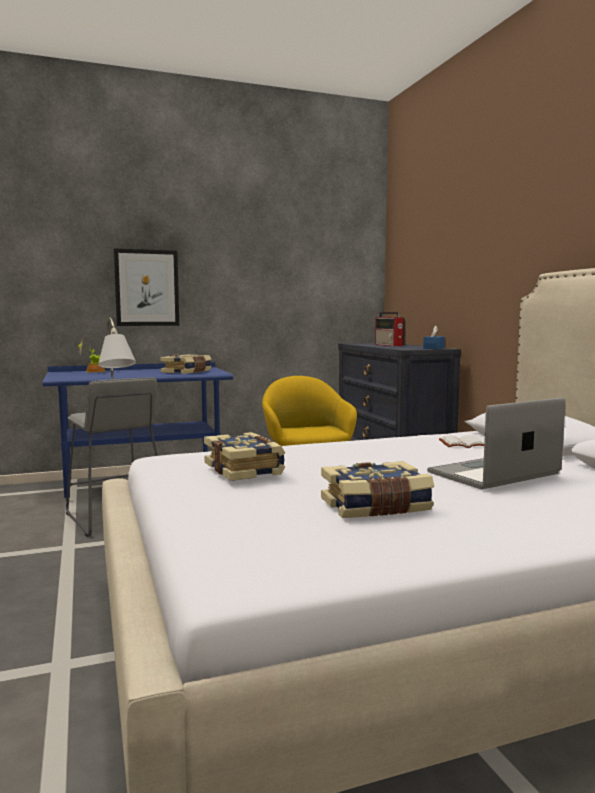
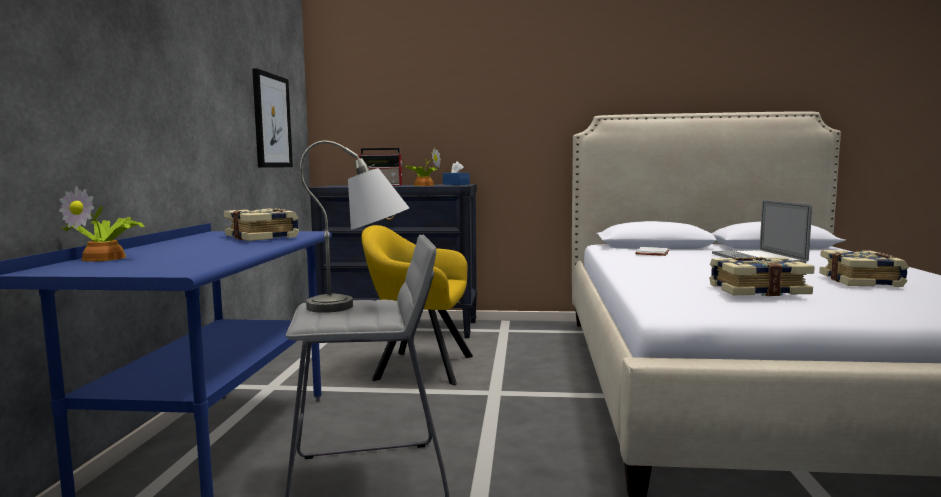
camera: 65 degrees left, 0 degrees up
(147, 288) = (130, 92): picture -> picture (271, 121)
(397, 347) = (422, 185): none -> potted plant

